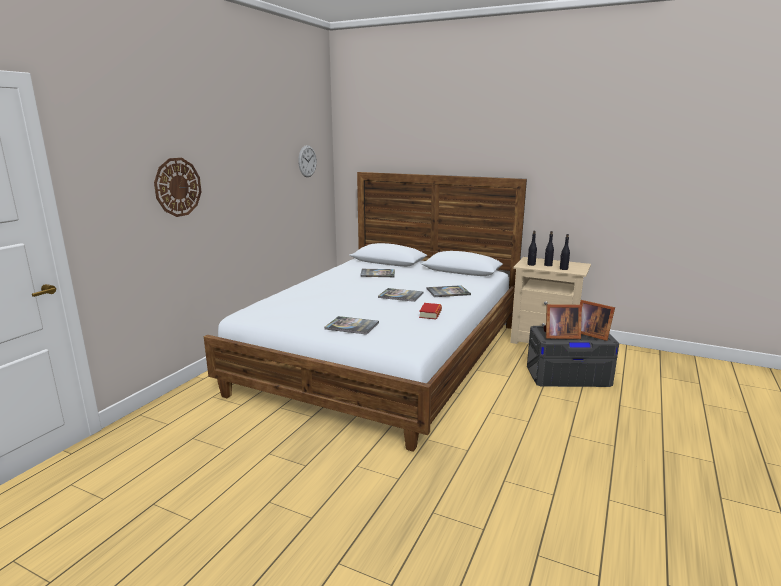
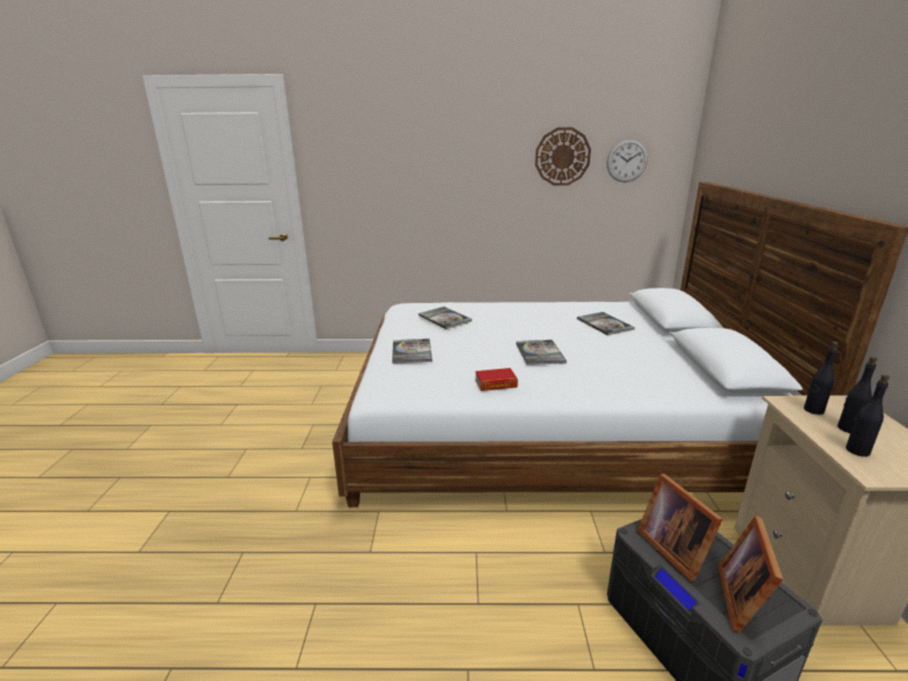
camera: 65 degrees right, 5 degrees up
(177, 187) = (410, 174): wall clock -> wall clock (562, 156)
(448, 292) = (599, 378): book -> book (444, 318)

